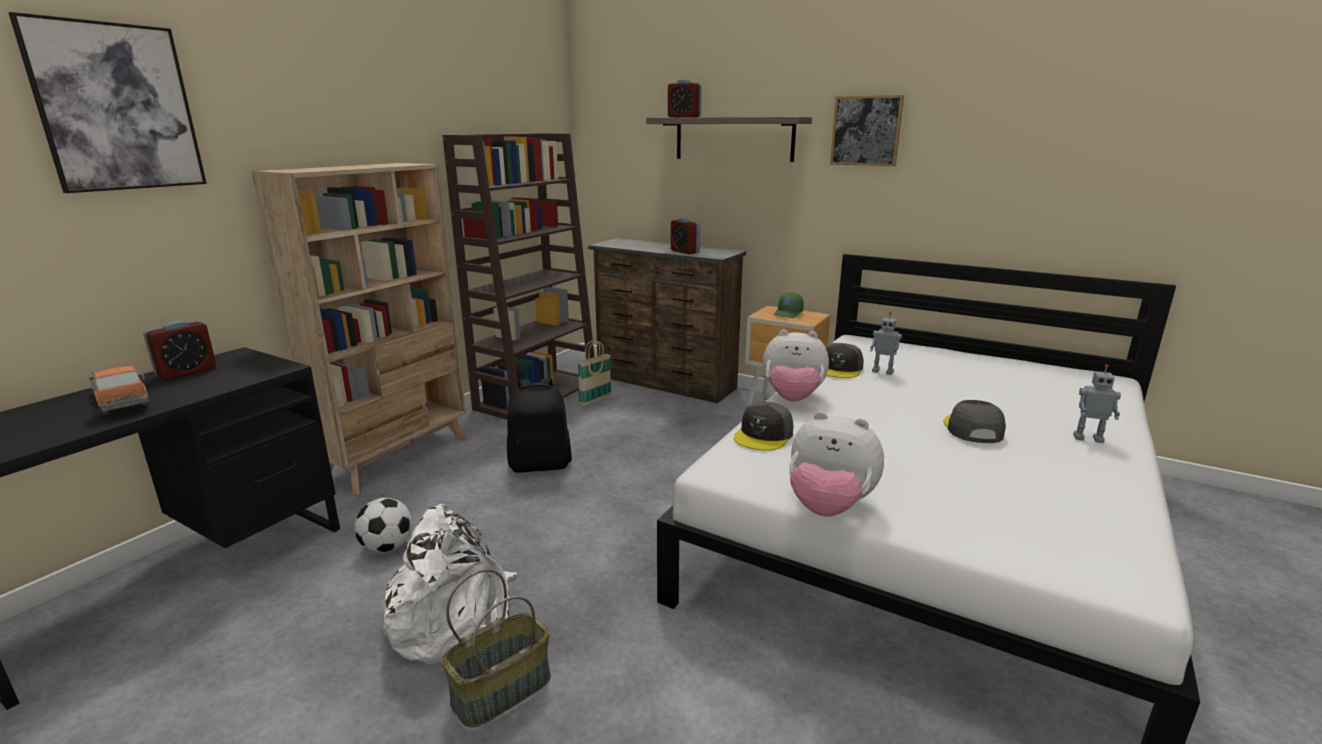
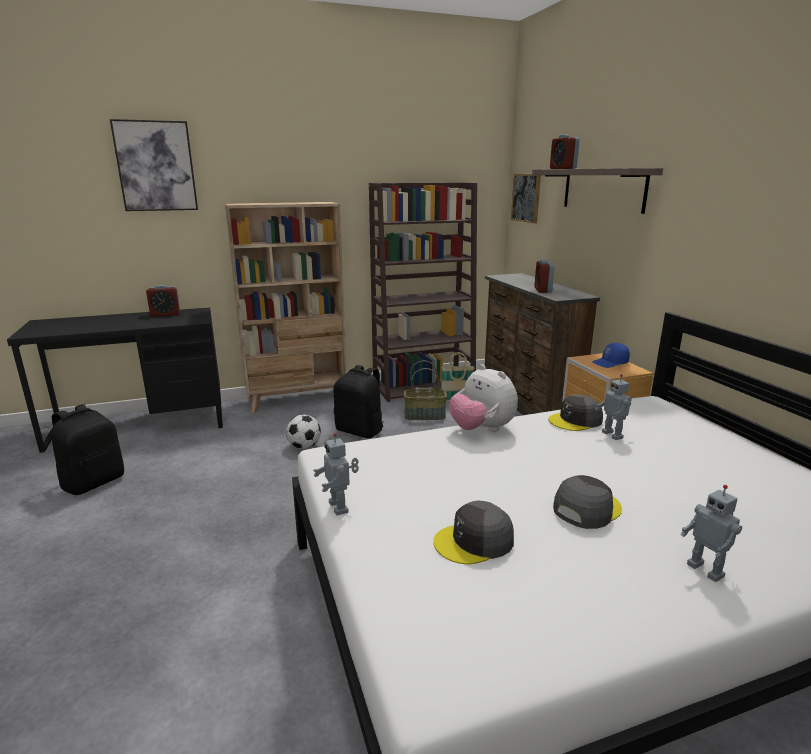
camera: 40 degrees right, 0 degrees up
(122, 401) = (121, 321): toy truck -> none
(234, 690) = (94, 482): none -> black backpack
(387, 547) = (226, 445): football -> football (304, 446)
(455, 619) = (200, 496): white backpack -> none
(501, 689) = (167, 540): basket -> basket (425, 415)
(764, 435) = (402, 445): grey cap -> grey cap (474, 542)
(788, 314) = (610, 363): green cap -> blue cap
(829, 507) = (340, 507): plush toy -> toy robot
(866, 131) = (707, 183): picture -> picture (526, 198)

